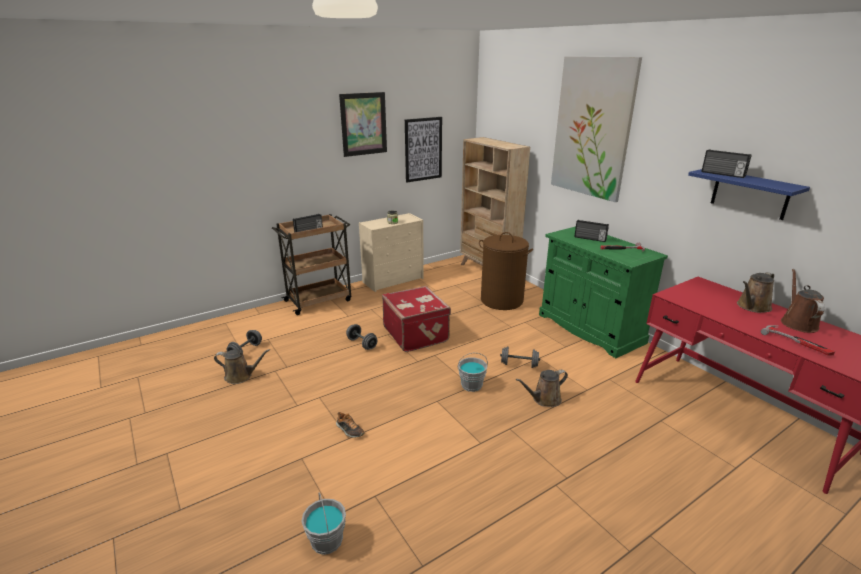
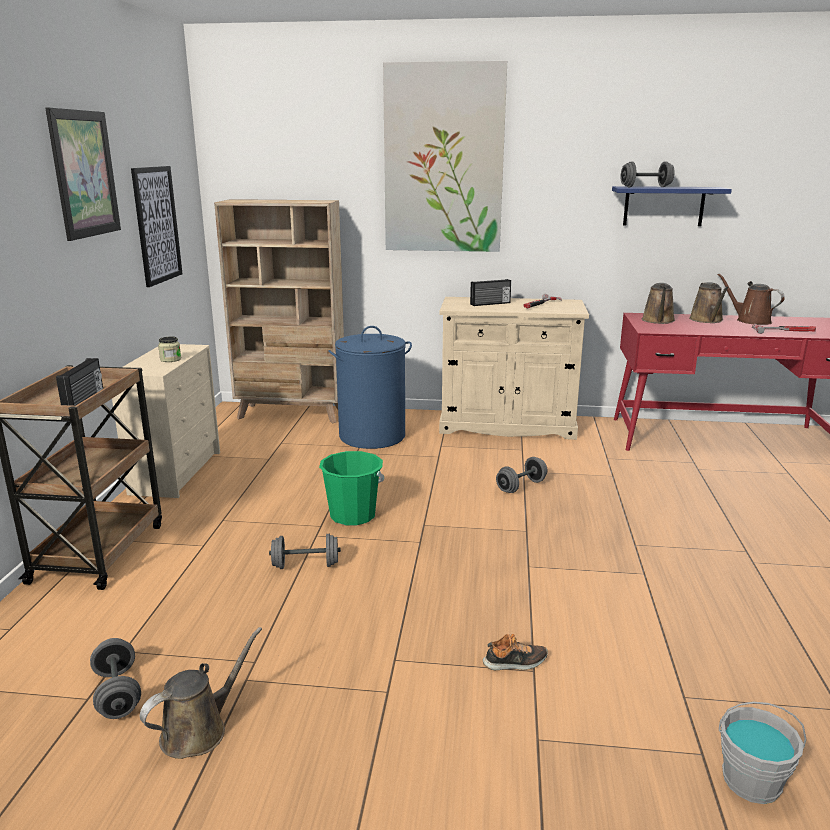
camera: 50 degrees left, 5 degrees down
(416, 334) = (353, 515): red suitcase -> green bucket
(471, 385) = (523, 530): grey bucket -> none
(501, 300) = (372, 436): brown laundry basket -> blue laundry basket
(544, 399) = (604, 503): brown watering can -> brown watering can (658, 321)
(590, 328) = (507, 425): green cabinet -> beige cabinet
(722, 174) = (645, 187): radio -> grey dumbbell

